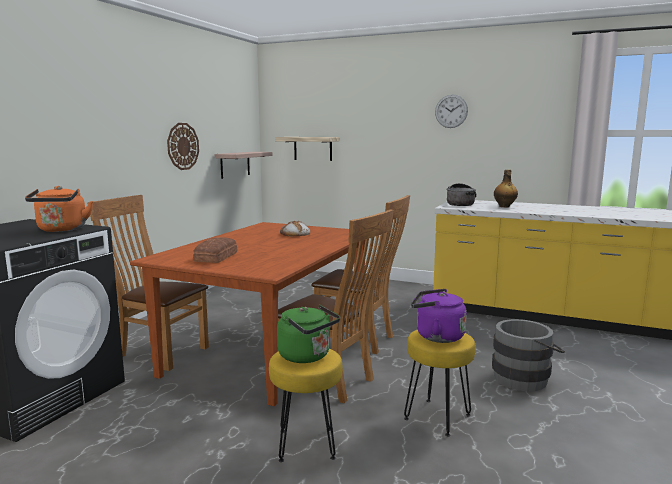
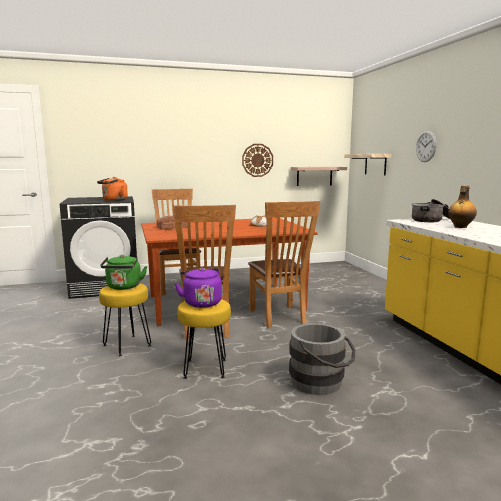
camera: 50 degrees right, 0 degrees up
(451, 111) = (470, 123): wall clock -> wall clock (426, 146)

